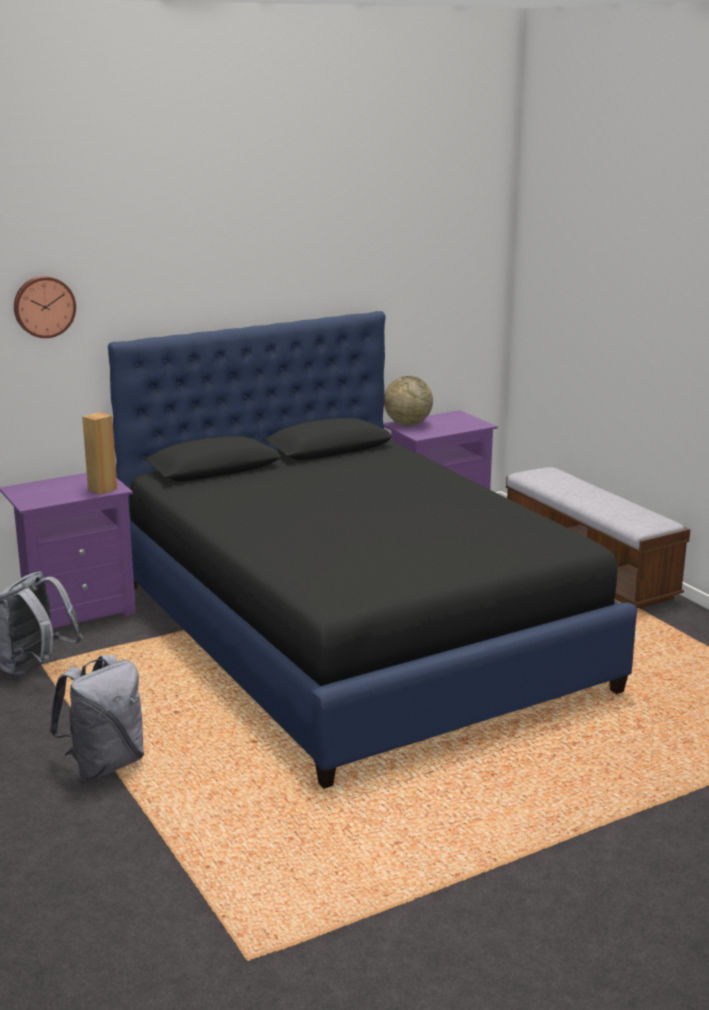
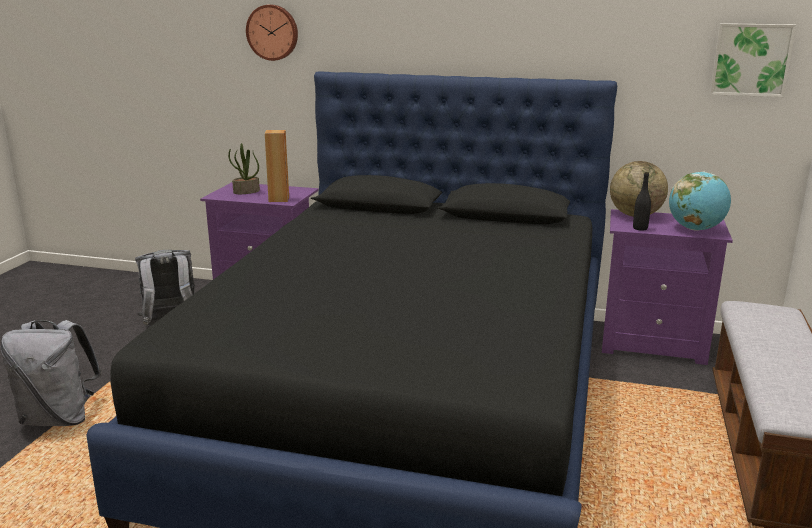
camera: 45 degrees right, 0 degrees up
(47, 492) = (246, 192): none -> potted plant
(431, 433) = (640, 228): none -> black bottle
(463, 424) = (695, 229): none -> globe
(464, 279) = (750, 59): none -> picture

